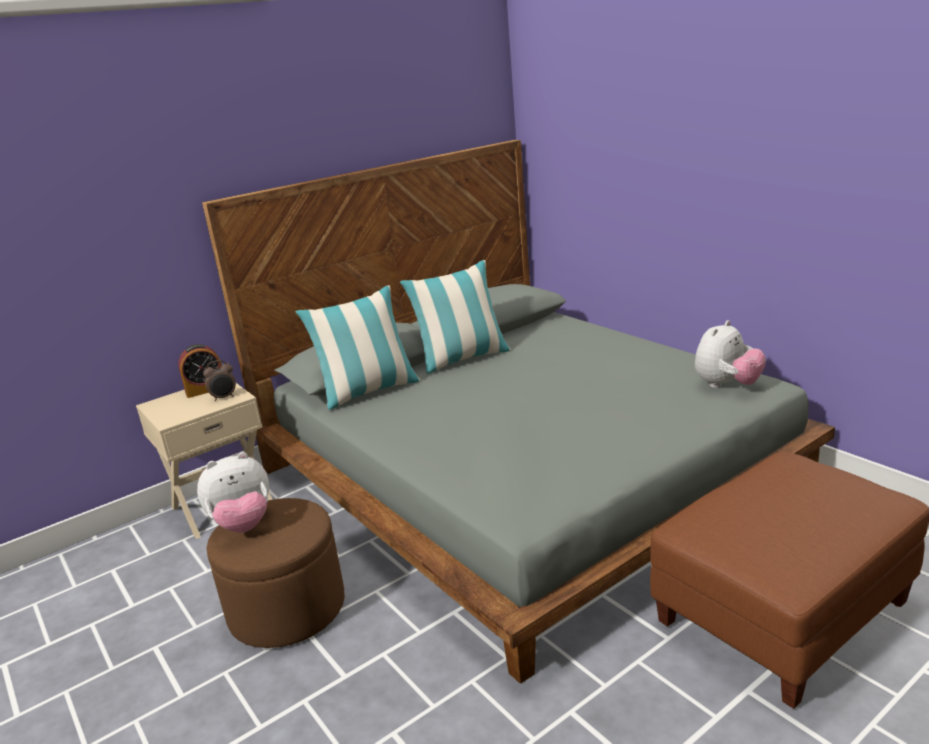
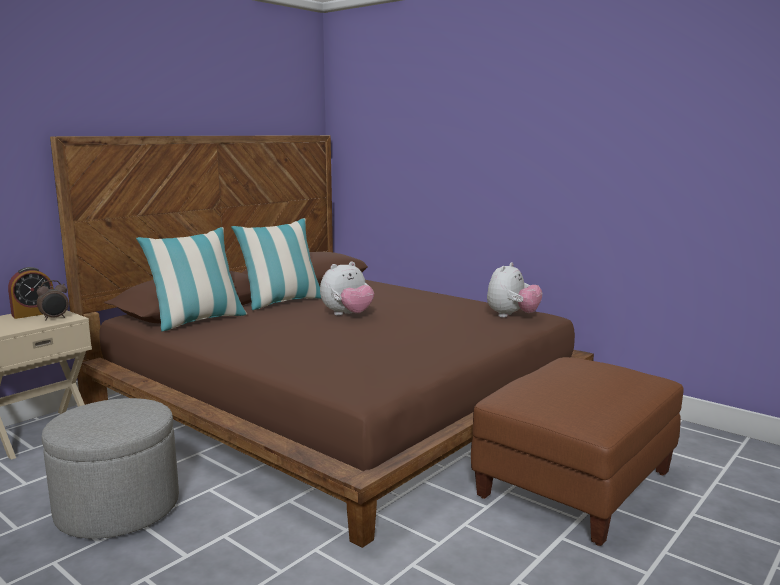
camera: 15 degrees left, 10 degrees down
(243, 525) = (81, 416): plush toy -> plush toy (347, 315)
(287, 608) = (118, 508): brown ottoman -> grey ottoman
(525, 473) = (338, 401): grey bed -> brown bed

